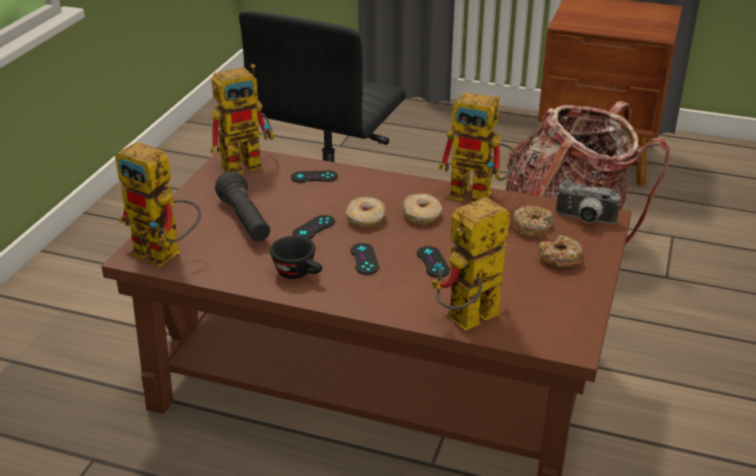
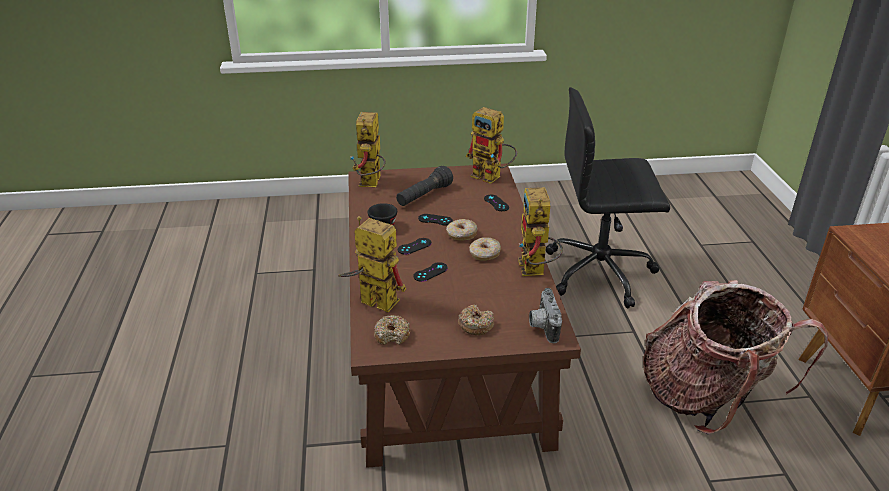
camera: 65 degrees right, 0 degrees up
(531, 228) = (508, 303): donut -> donut (392, 335)

